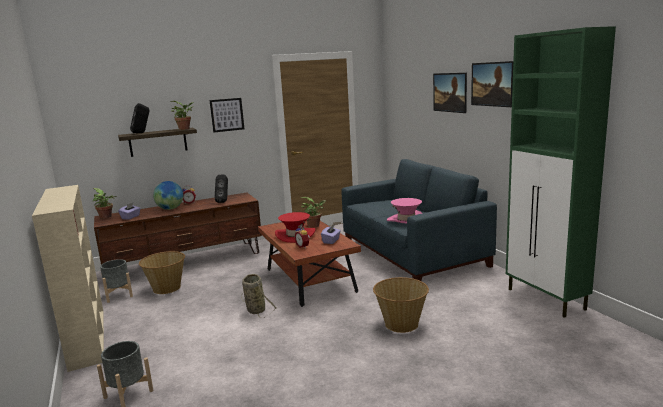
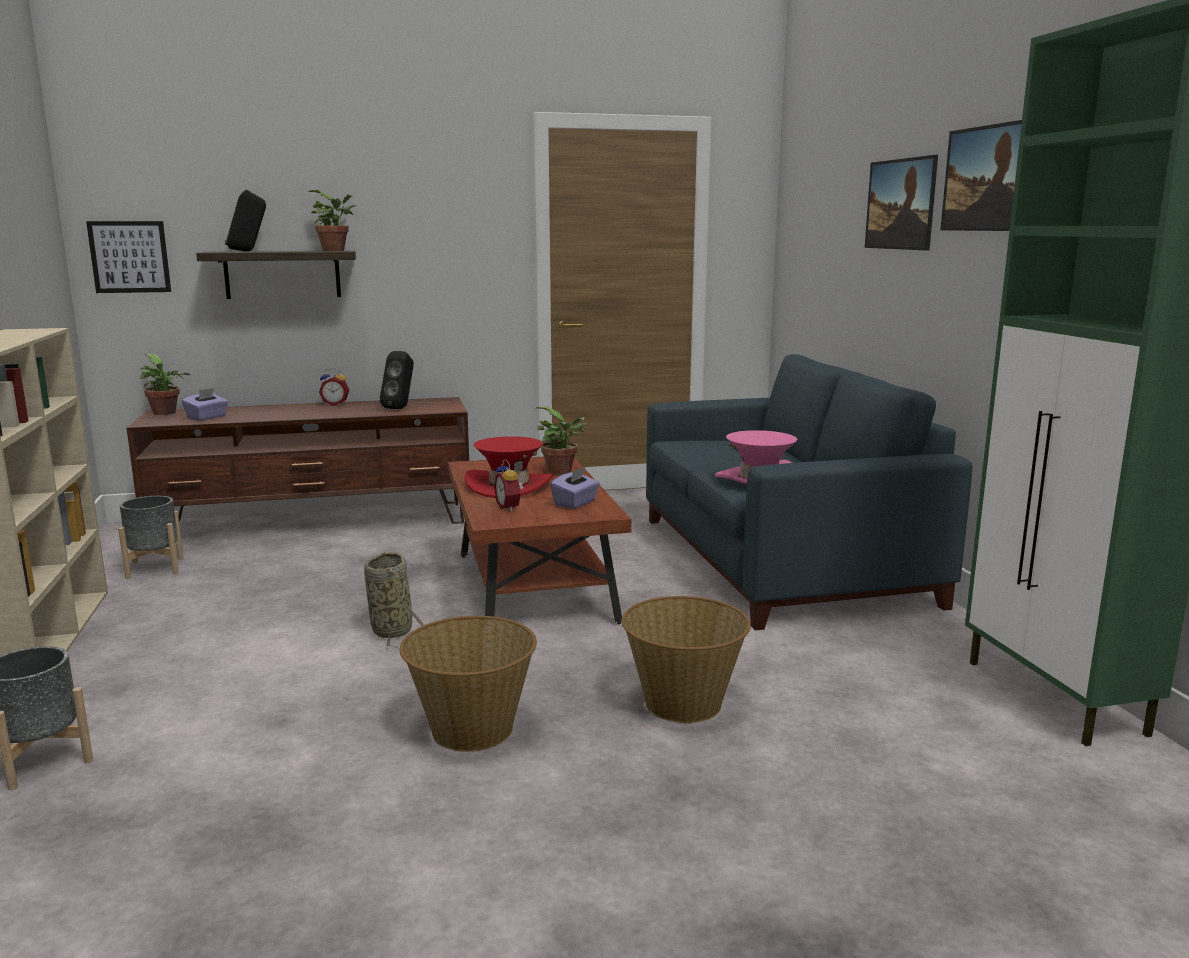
camera: 10 degrees right, 0 degrees up
(166, 288) = (249, 566): basket -> basket (472, 729)
(170, 209) = (290, 411): globe -> none
(227, 115) = (428, 231): picture -> picture (129, 257)

